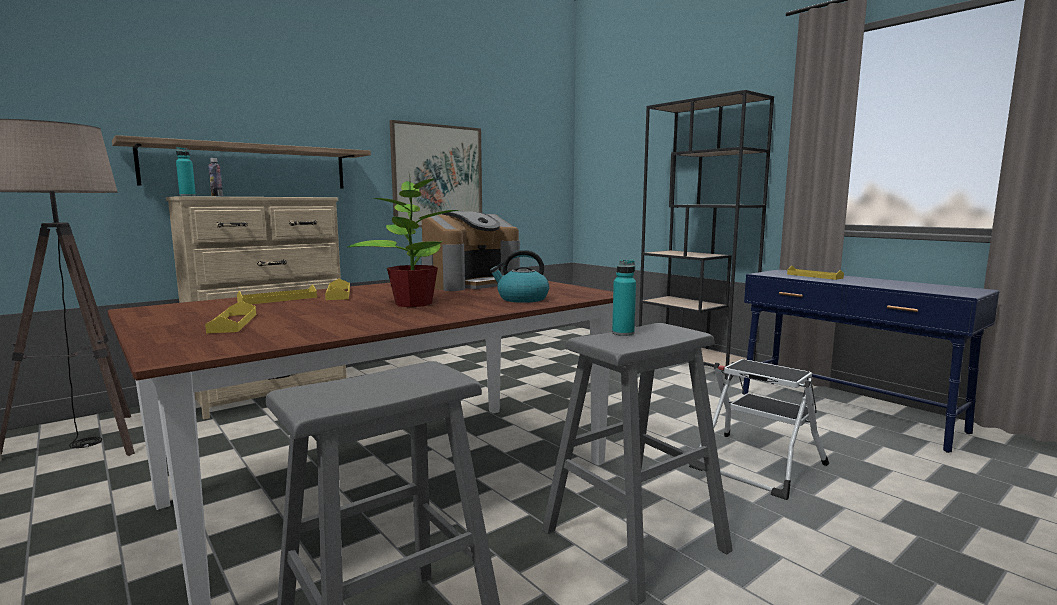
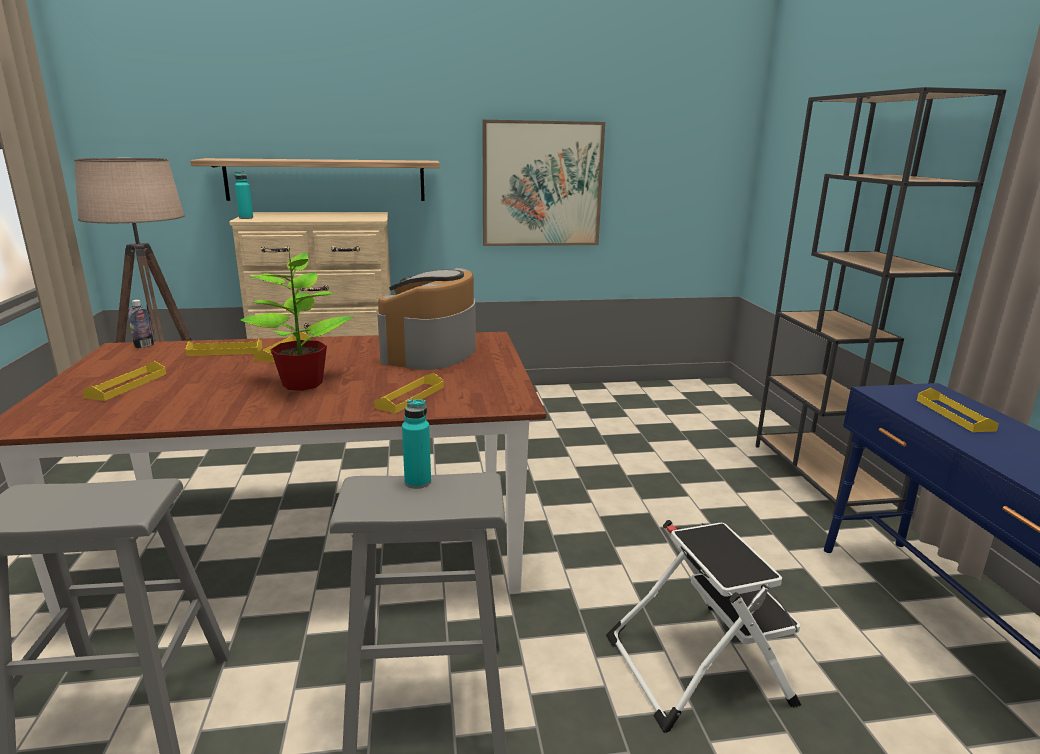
camera: 30 degrees right, 10 degrees up
(217, 196) = (268, 219): bottle -> bottle (144, 346)
(470, 283) = (431, 352): coffee machine -> coffee machine turned 120 degrees clockwise
(522, 299) = (410, 397): kettle -> yellow tray

